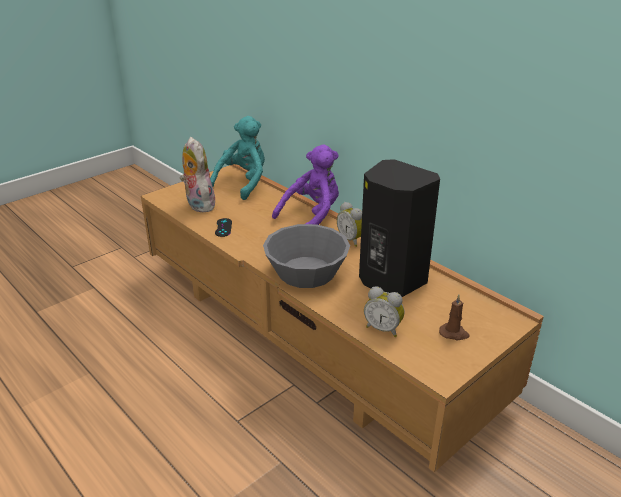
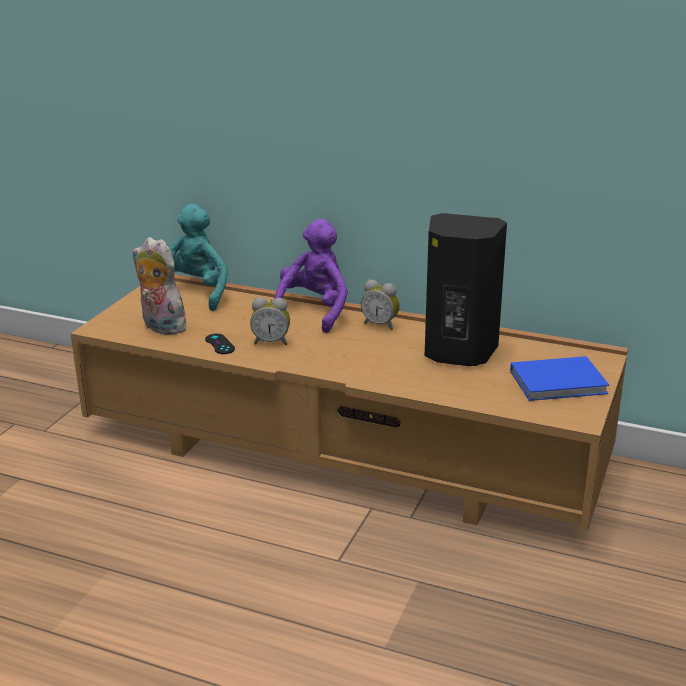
camera: 25 degrees left, 5 degrees down
(307, 271) = (363, 365): grey bowl -> none
(383, 329) = (491, 396): alarm clock -> alarm clock (271, 342)
(454, 333) = (560, 383): brown candle -> blue book

